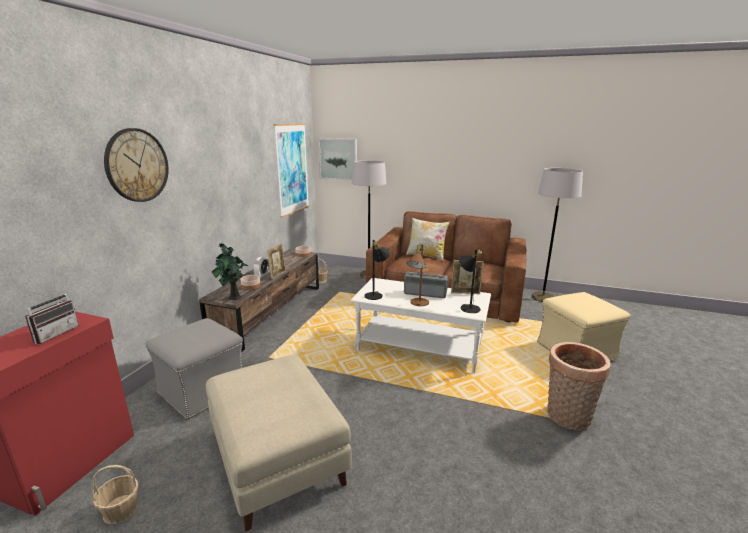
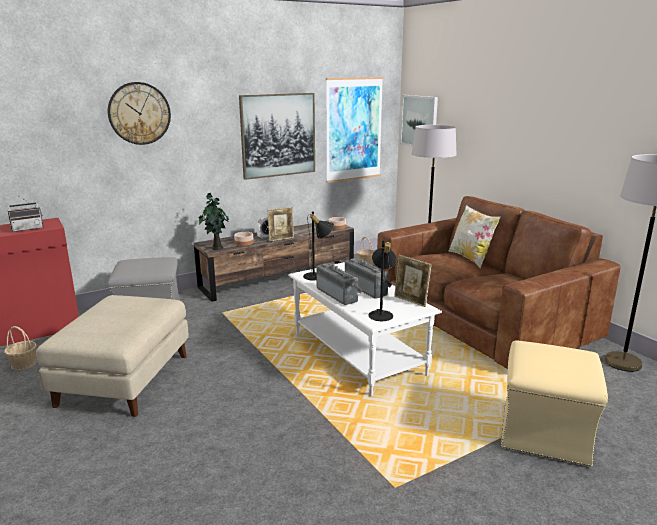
camera: 40 degrees right, 0 degrees up
(248, 179) = (278, 135): none -> picture
(417, 303) = (339, 294): brown table lamp -> radio
(567, 418) = (394, 478): basket -> none

